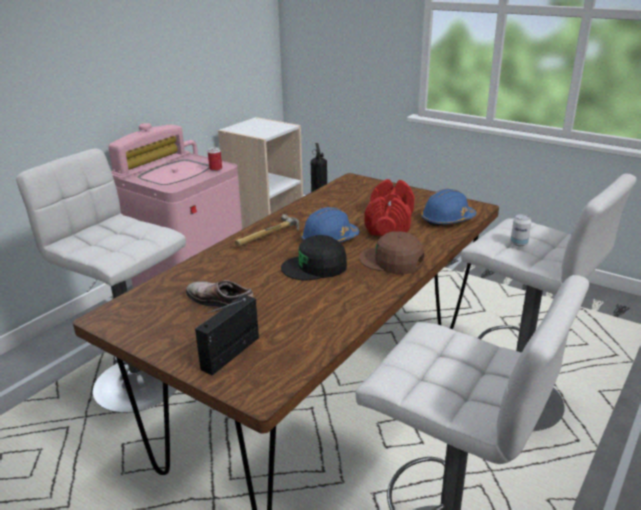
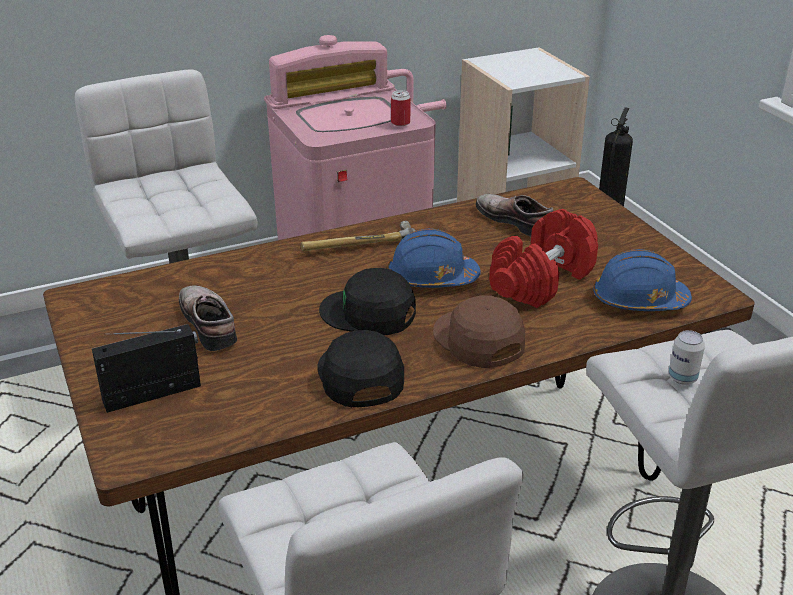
camera: 30 degrees right, 5 degrees up
(341, 200) = (516, 221): none -> shoe
(350, 299) = (359, 376): none -> black cap

